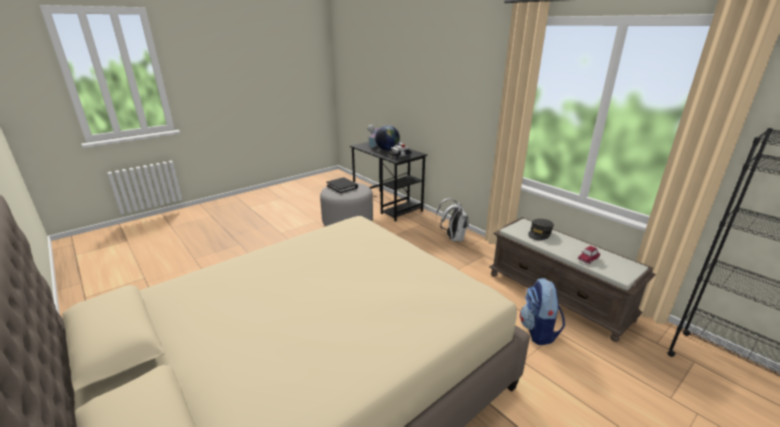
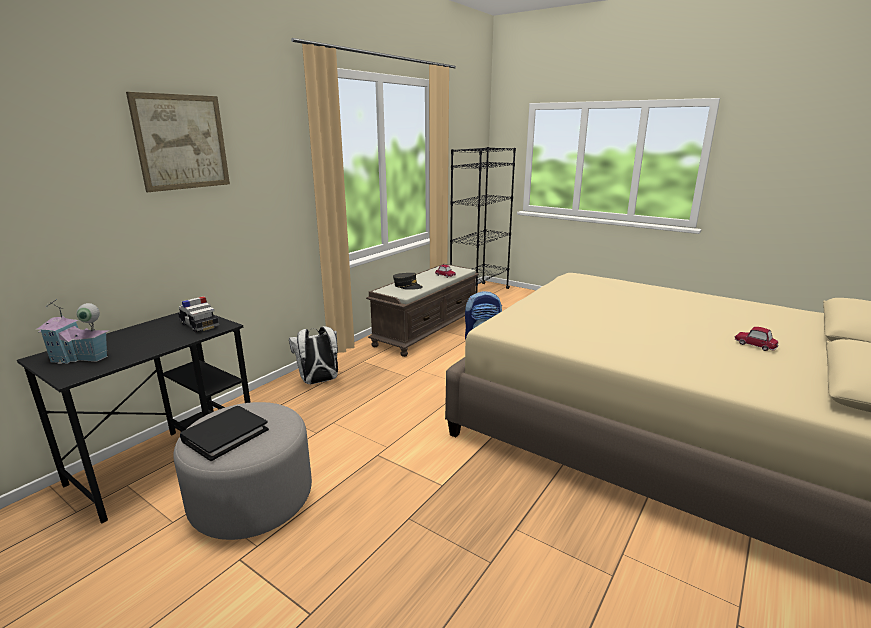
camera: 105 degrees left, 5 degrees down
(224, 326) = (755, 345): none -> toy car
(387, 150) = (141, 340): globe -> none
(442, 69) = (182, 142): none -> picture

